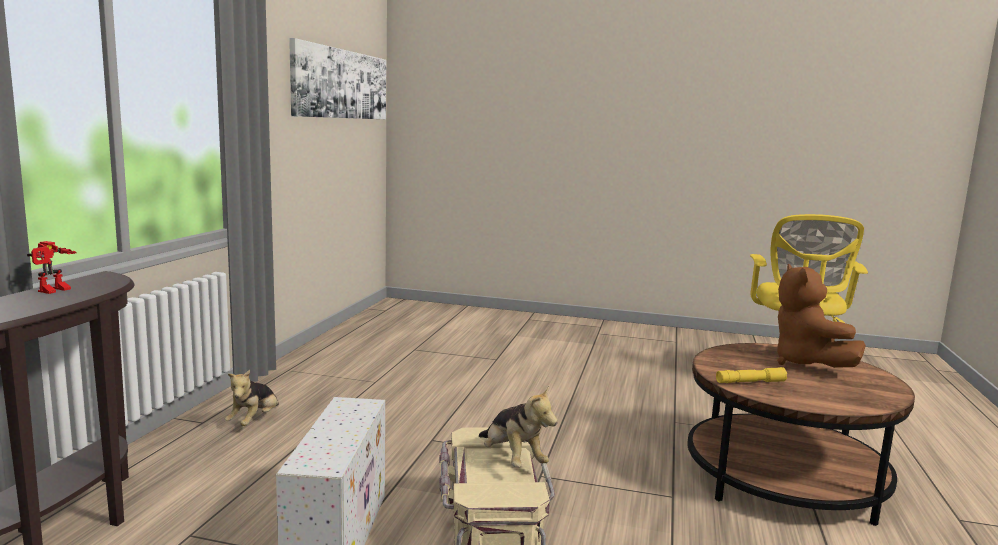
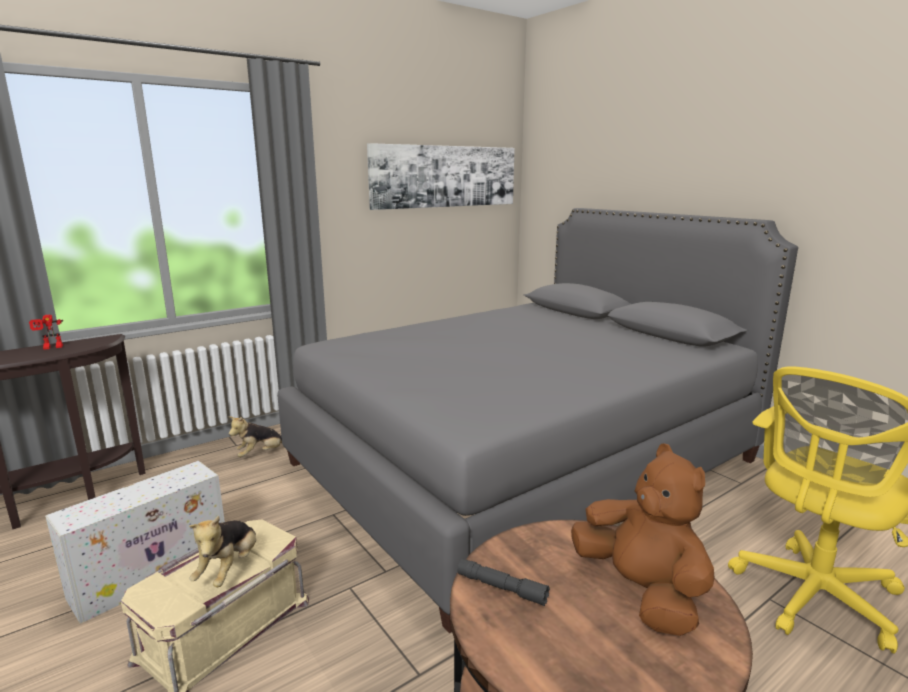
camera: 40 degrees right, 5 degrees up
(522, 364) = (523, 462): none -> grey bed
(750, 382) = (501, 588): yellow flashlight -> grey flashlight
(806, 363) = (641, 591): brown plush toy -> brown plush toy turned 120 degrees clockwise

